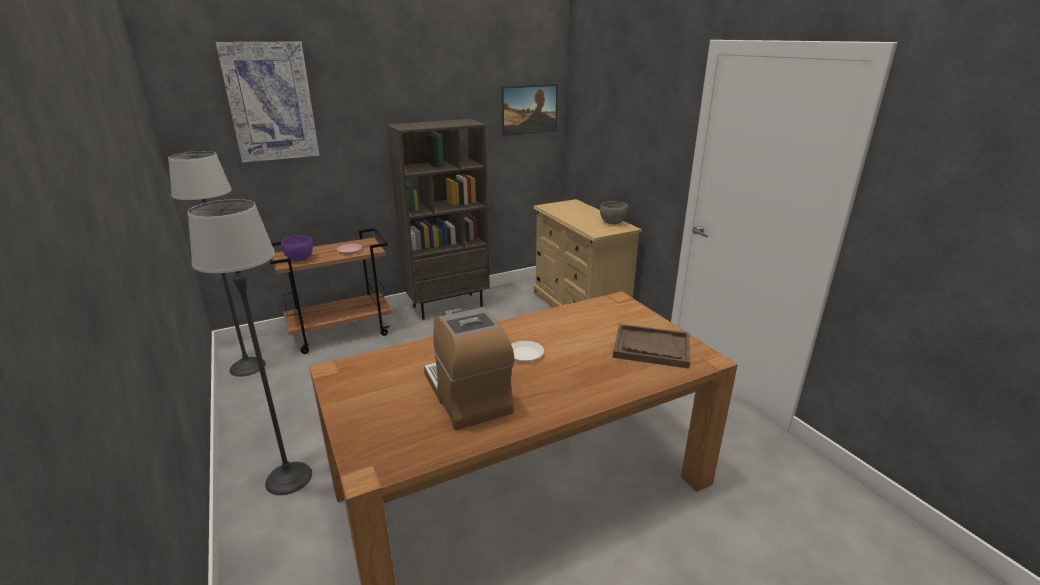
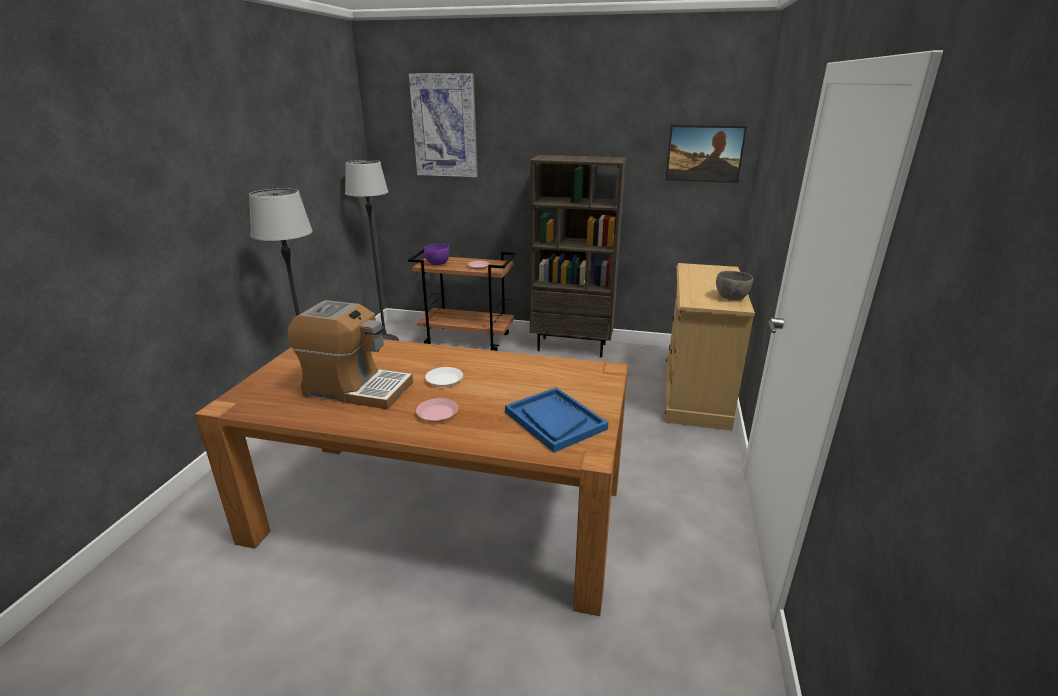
camera: 40 degrees right, 0 degrees up
(467, 394) = (356, 389): coffee machine -> coffee machine turned 90 degrees clockwise
(570, 381) = (437, 413): none -> pink plate
(651, 348) = (554, 420): brown tray -> blue tray

